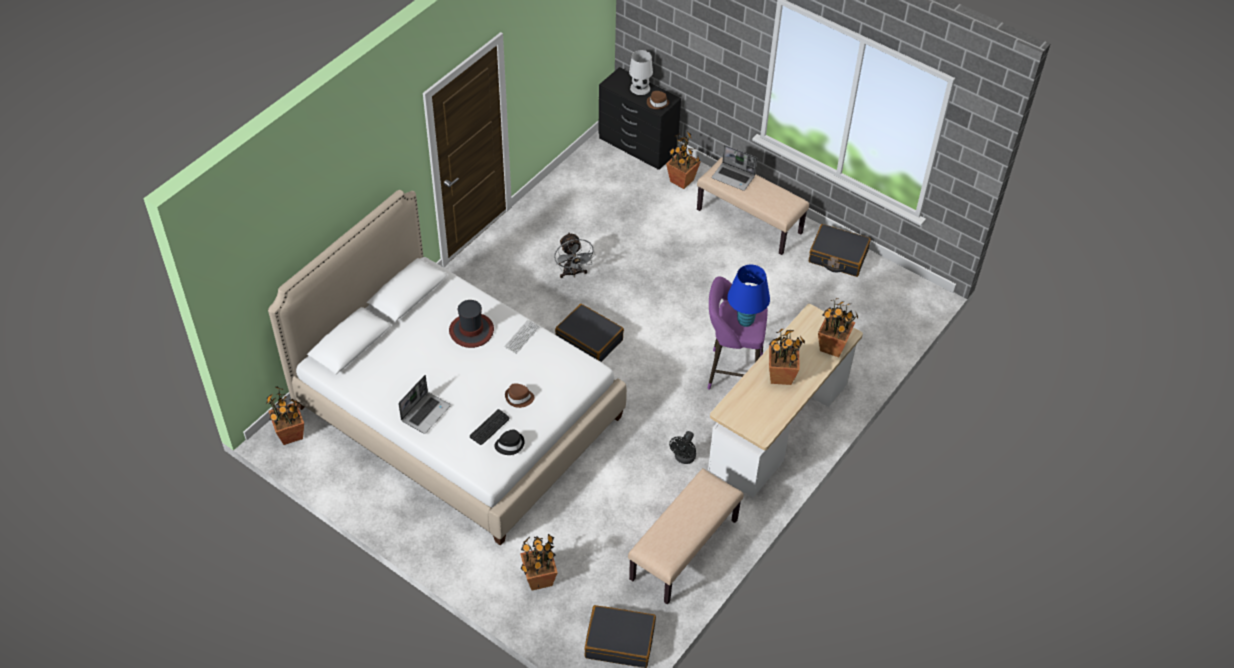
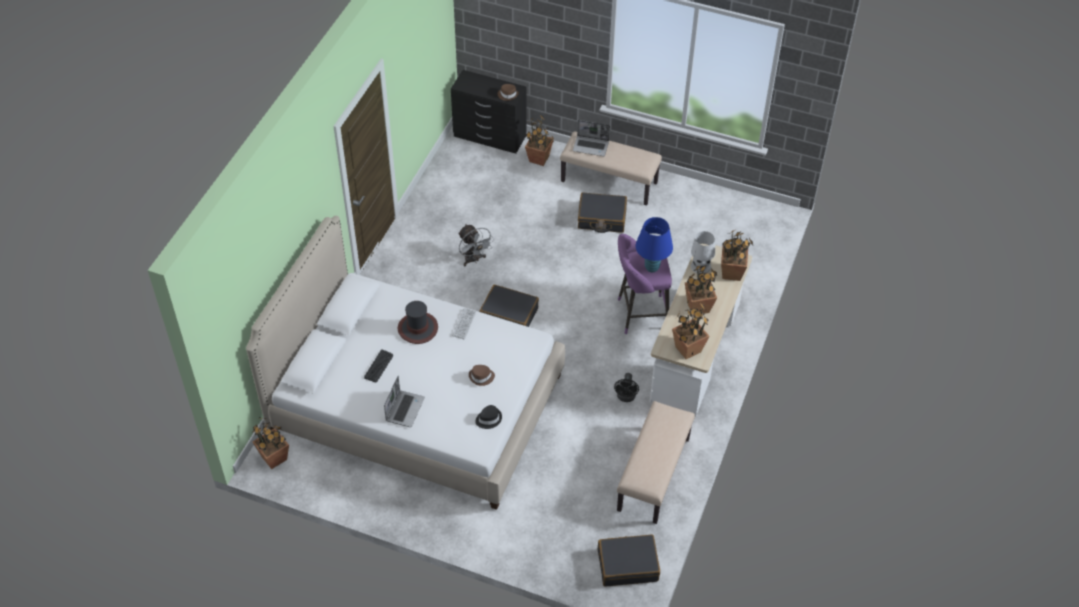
camera: 15 degrees left, 0 degrees up
(490, 427) = (466, 408): keyboard -> keyboard (379, 366)
(539, 579) = (540, 529): potted plant -> potted plant (687, 349)
(640, 88) = (488, 84): white table lamp -> white table lamp (701, 266)
(838, 257) = (694, 197): black suitcase -> black suitcase (601, 218)

